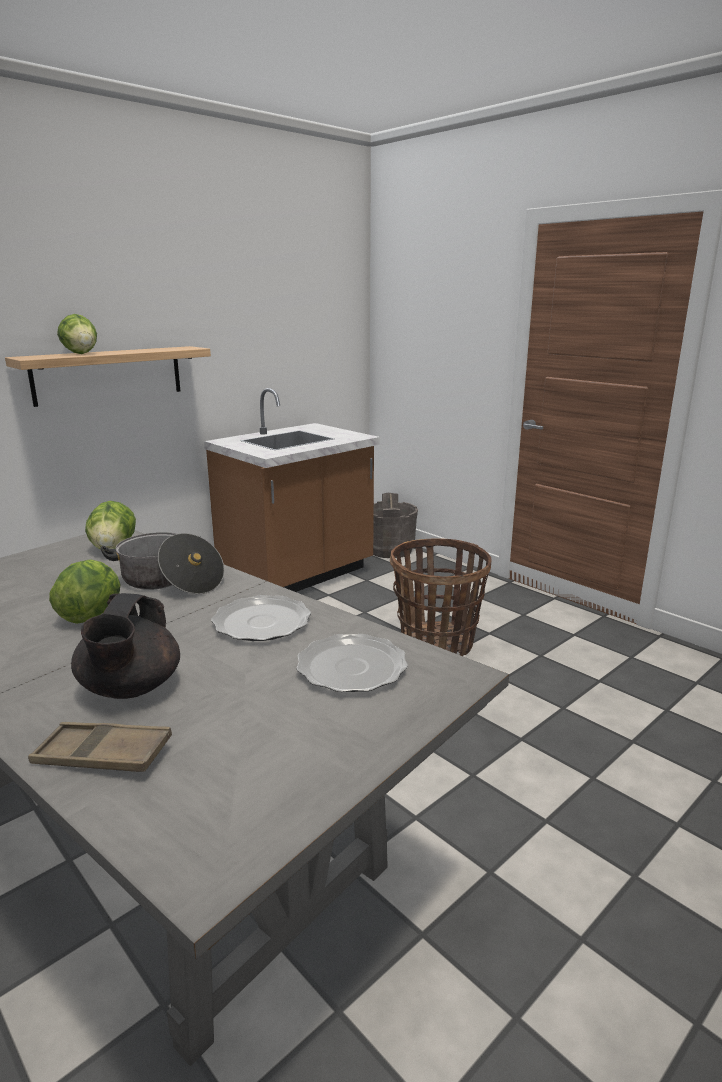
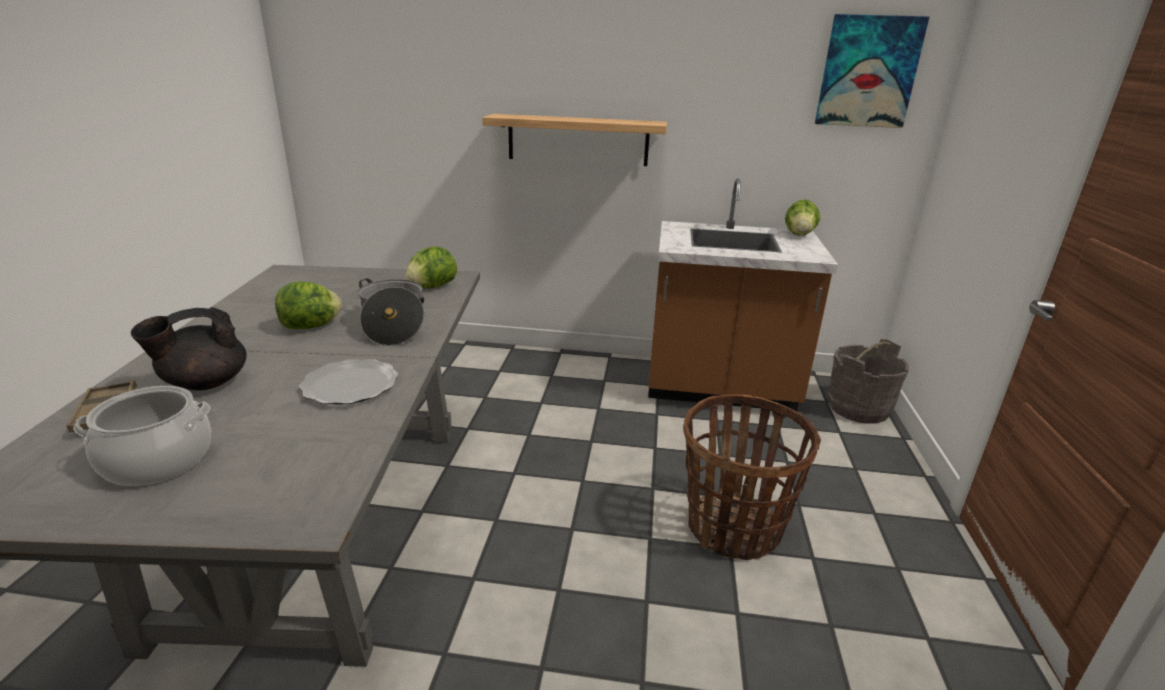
camera: 50 degrees right, 5 degrees up
(81, 354) = (544, 117): lettuce -> lettuce (799, 235)
(272, 733) = (157, 461): none -> cooking pot
(324, 292) = (868, 72): none -> picture
(352, 667) = (293, 455): plate -> none

